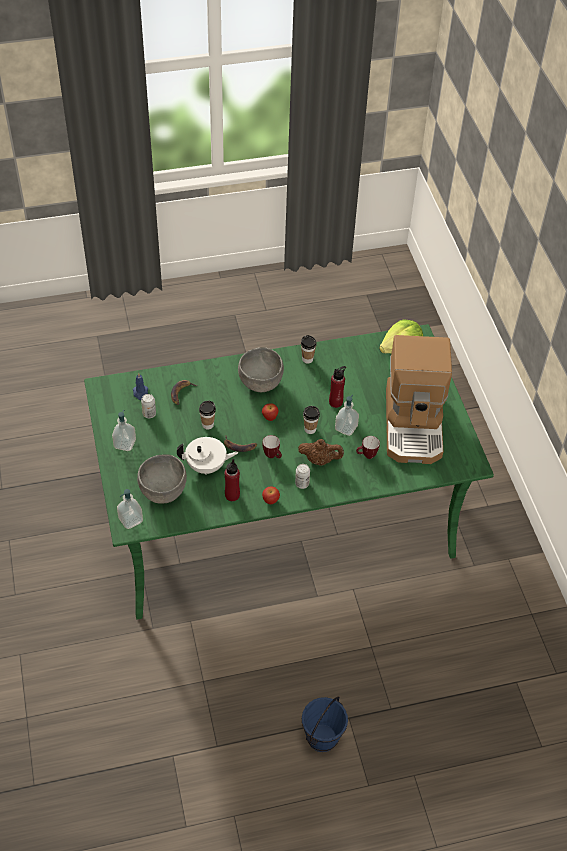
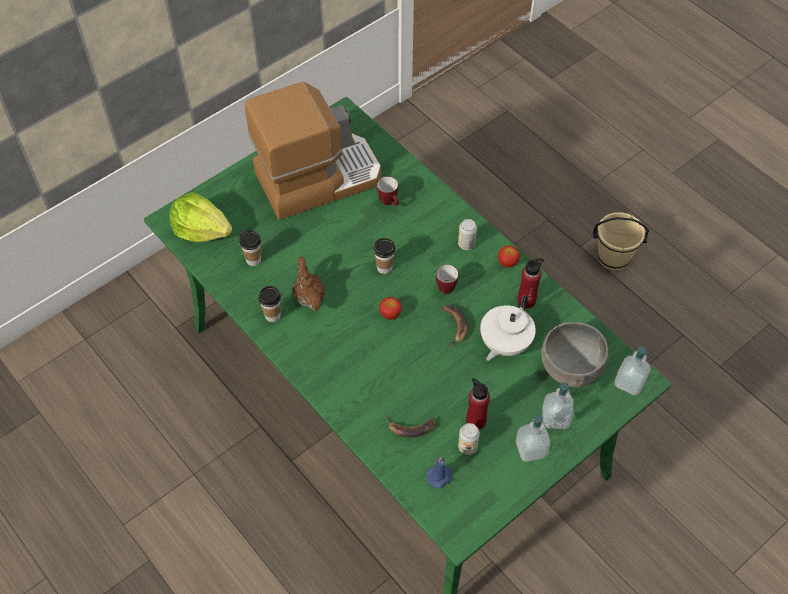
camera: 115 degrees left, 5 degrees up
(207, 425) = (443, 373): cup -> cup (253, 260)
(207, 466) = (504, 344): white teapot -> white teapot turned 120 degrees counterclockwise
(260, 383) = (342, 348): grey bowl -> none
(320, 460) = (423, 241): brown teapot -> brown teapot (308, 297)
(322, 738) = (613, 258): blue bucket -> beige bucket
(336, 402) = (327, 259): red bottle -> red bottle (476, 420)
(346, 428) = (361, 235): soap dispenser -> soap dispenser (555, 418)

